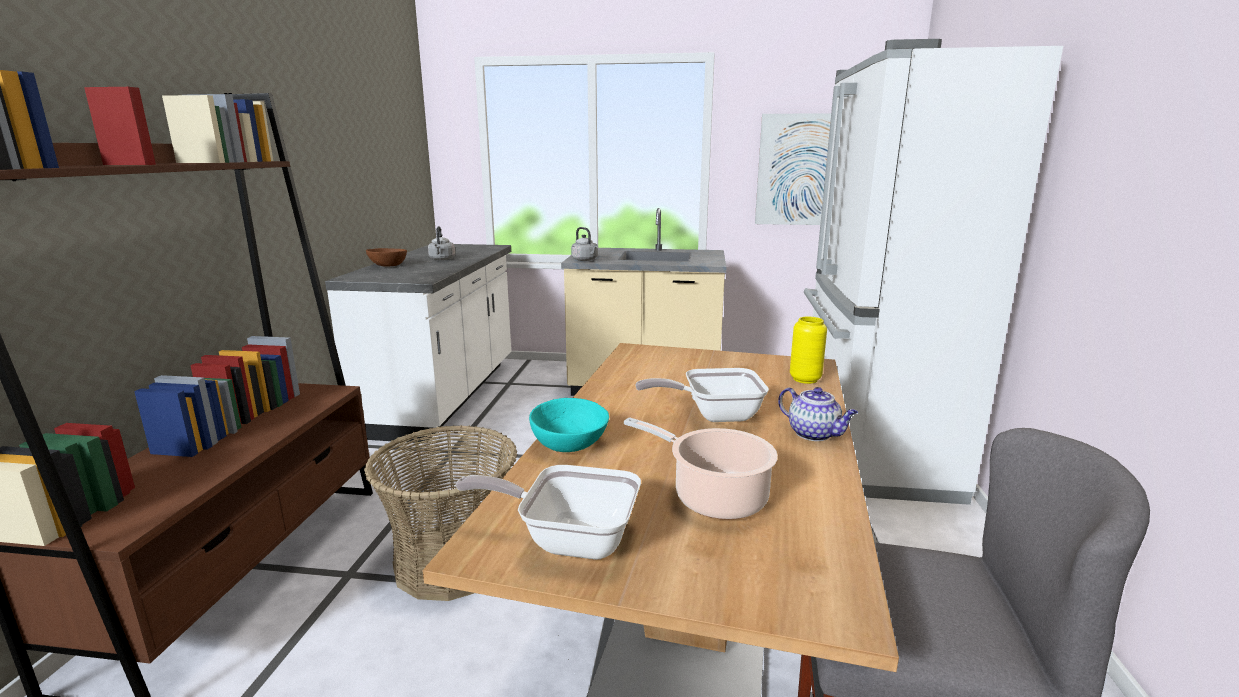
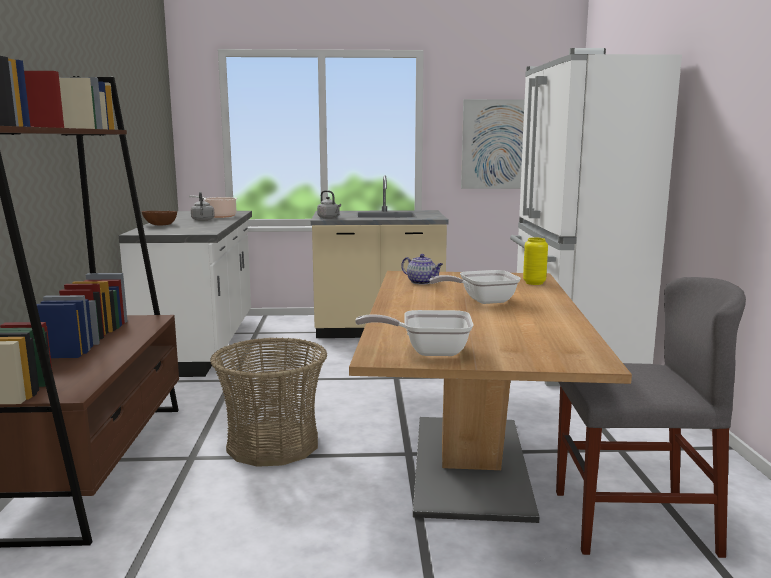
camera: 10 degrees left, 5 degrees down
(568, 444) = (393, 317): turquoise bowl -> none
(714, 497) = (504, 332): cooking pot -> cooking pot (219, 216)
(814, 434) = (553, 306): teapot -> teapot (422, 282)

